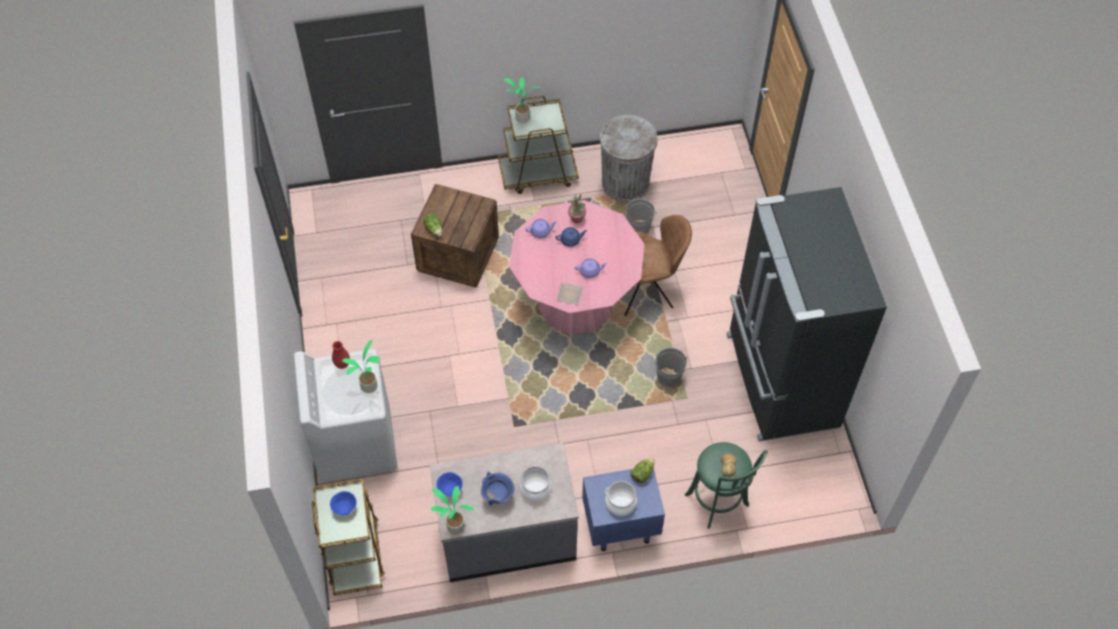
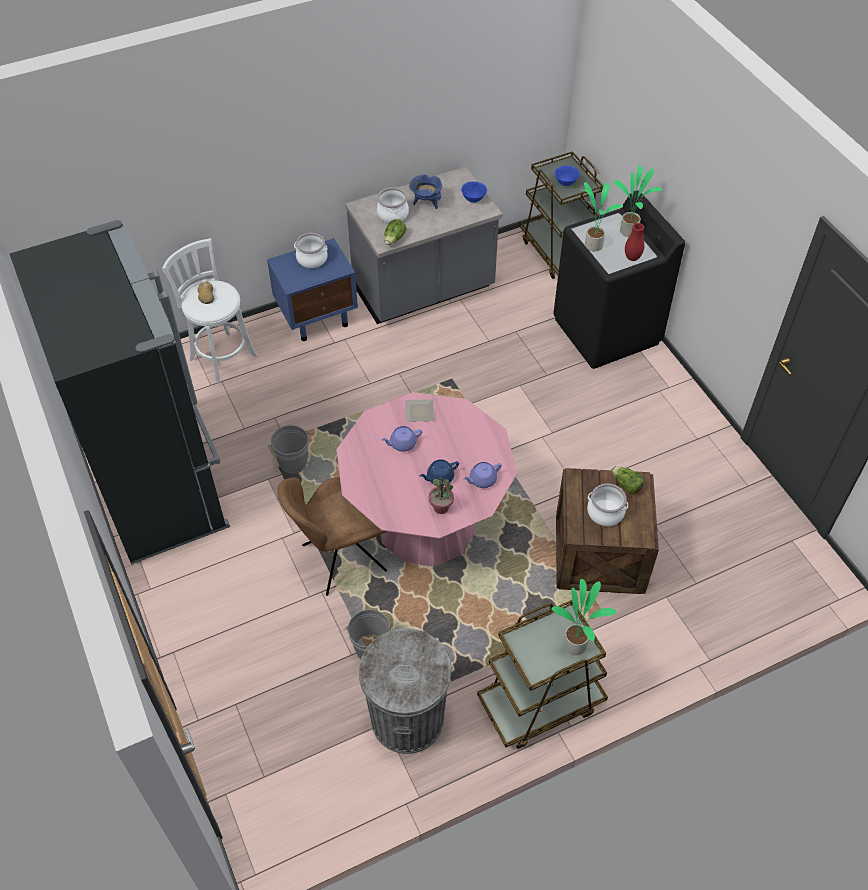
camera: 165 degrees right, 5 degrees down
(355, 443) = (606, 331): white washing machine -> black washing machine
(454, 527) = (457, 176): potted plant -> potted plant (630, 231)
(459, 213) = (605, 513): none -> cooking pot
(642, 473) = (295, 285): lettuce -> lettuce (394, 239)
(718, 503) = (221, 355): green stool -> white stool

